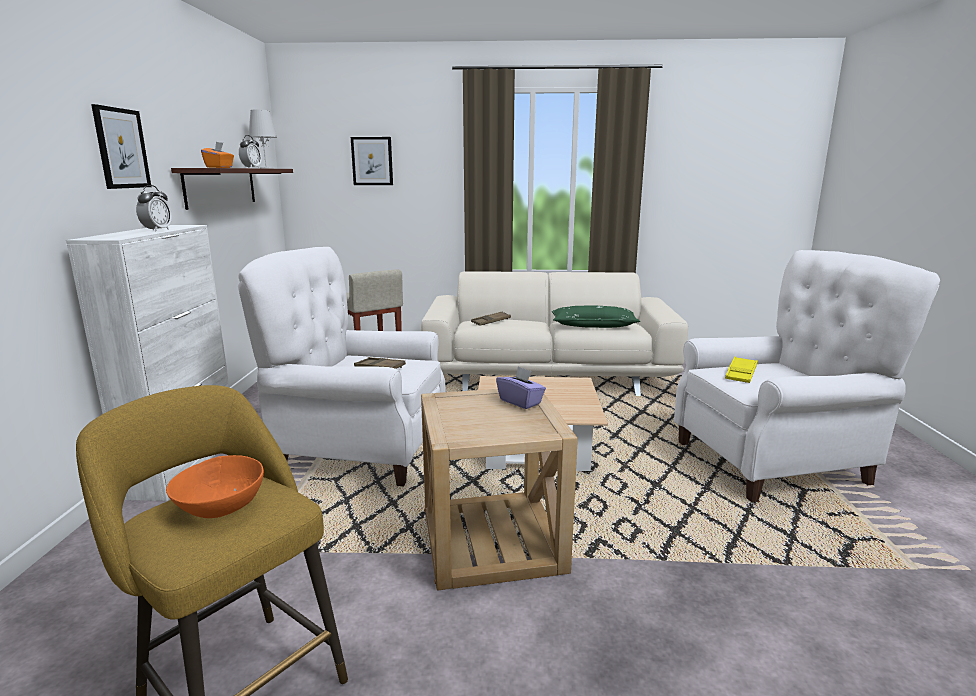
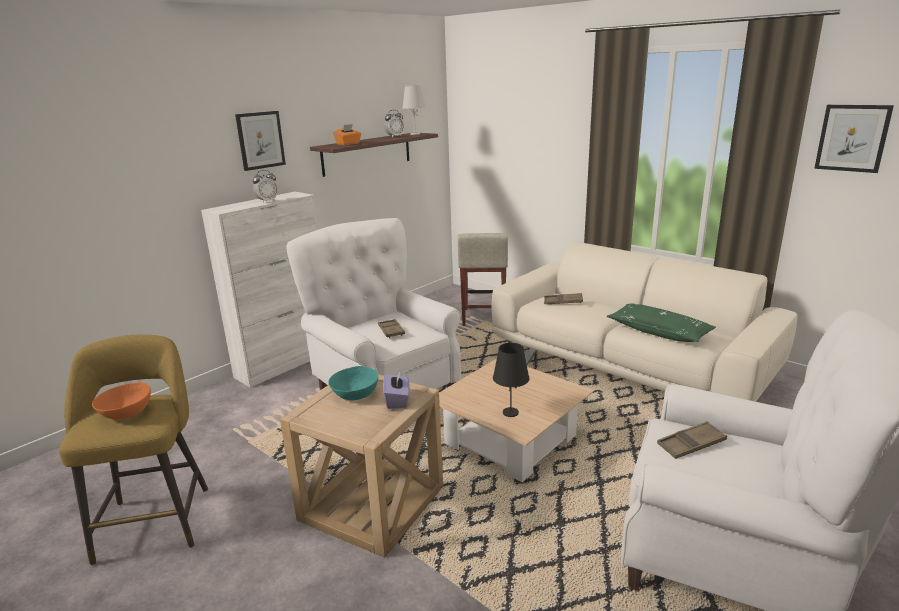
camera: 40 degrees right, 5 degrees up
(372, 161) = (516, 123): picture -> picture (852, 138)
(470, 410) = (355, 394): none -> turquoise bowl
(559, 408) = (510, 412): none -> black table lamp
(741, 373) = (691, 444): yellow tray -> brown tray

